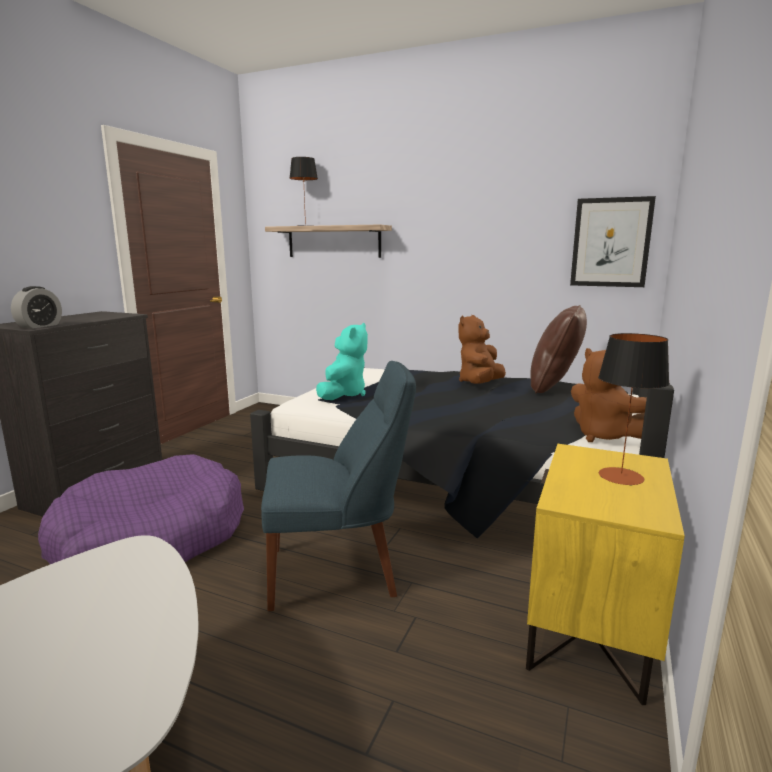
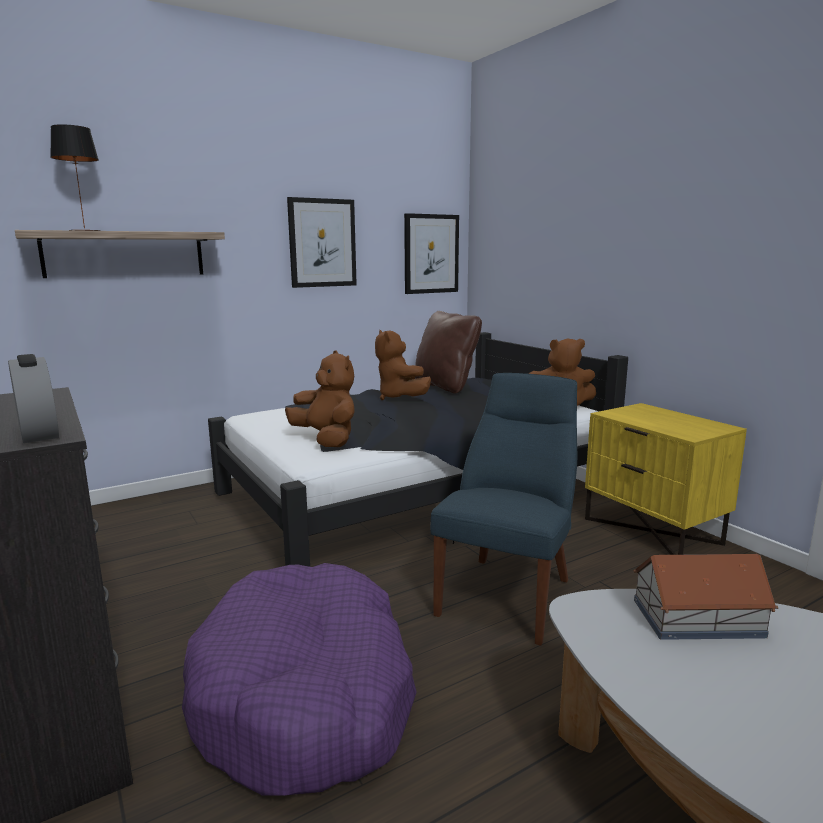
camera: 55 degrees left, 0 degrees up
(140, 605) = (695, 617): none -> toy house
(343, 394) = (326, 439): turquoise plush toy -> brown plush toy
(481, 232) = (322, 243): none -> picture
(621, 476) = (661, 416): table lamp -> none

